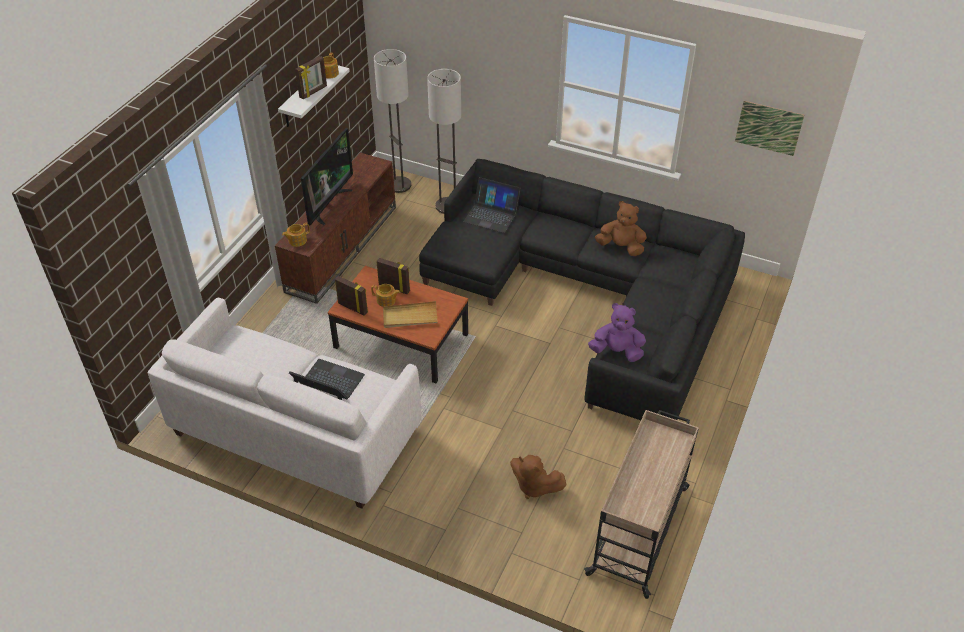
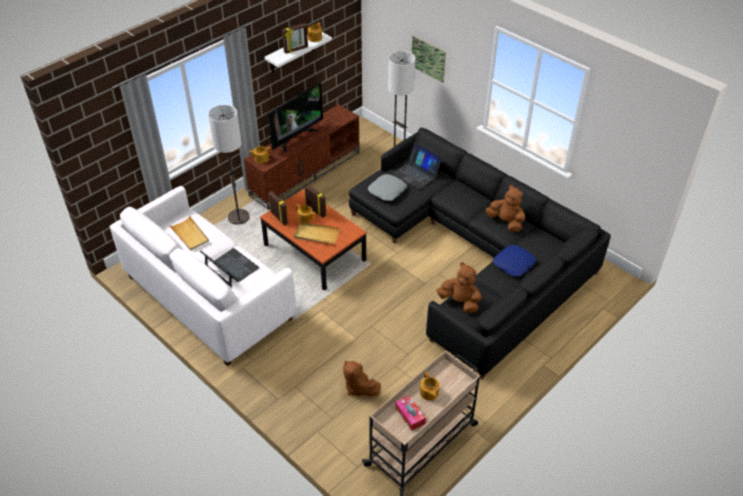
camera: 20 degrees right, 0 degrees up
(253, 357) = (189, 234): none -> beige tray
(399, 185) = (370, 136): floor lamp -> floor lamp (238, 217)
(467, 243) = (387, 191): none -> grey pillow
(617, 351) = (460, 302): purple plush toy -> brown plush toy
(641, 496) = (410, 415): none -> tissue box
(649, 464) = (429, 393): none -> teapot
(654, 292) = (514, 264): none -> blue pillow
(768, 128) = (640, 151): picture -> picture (428, 59)

